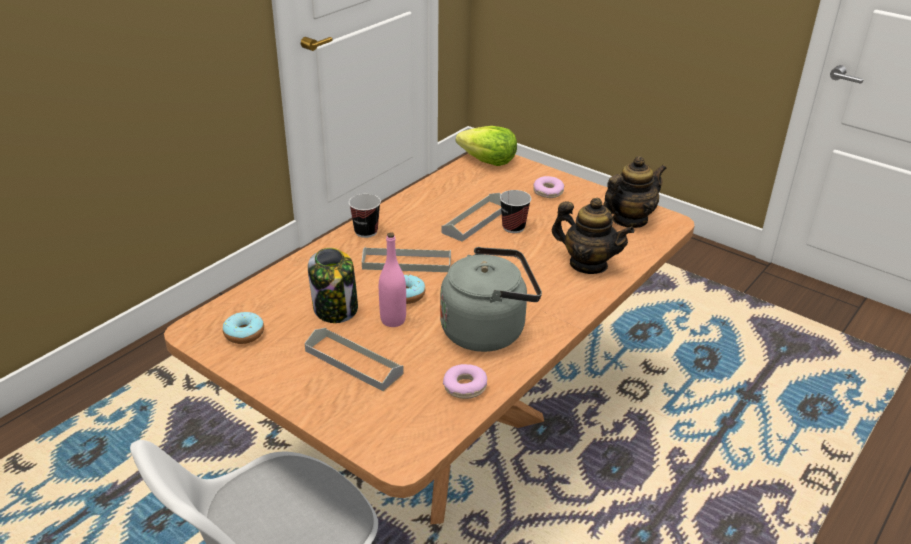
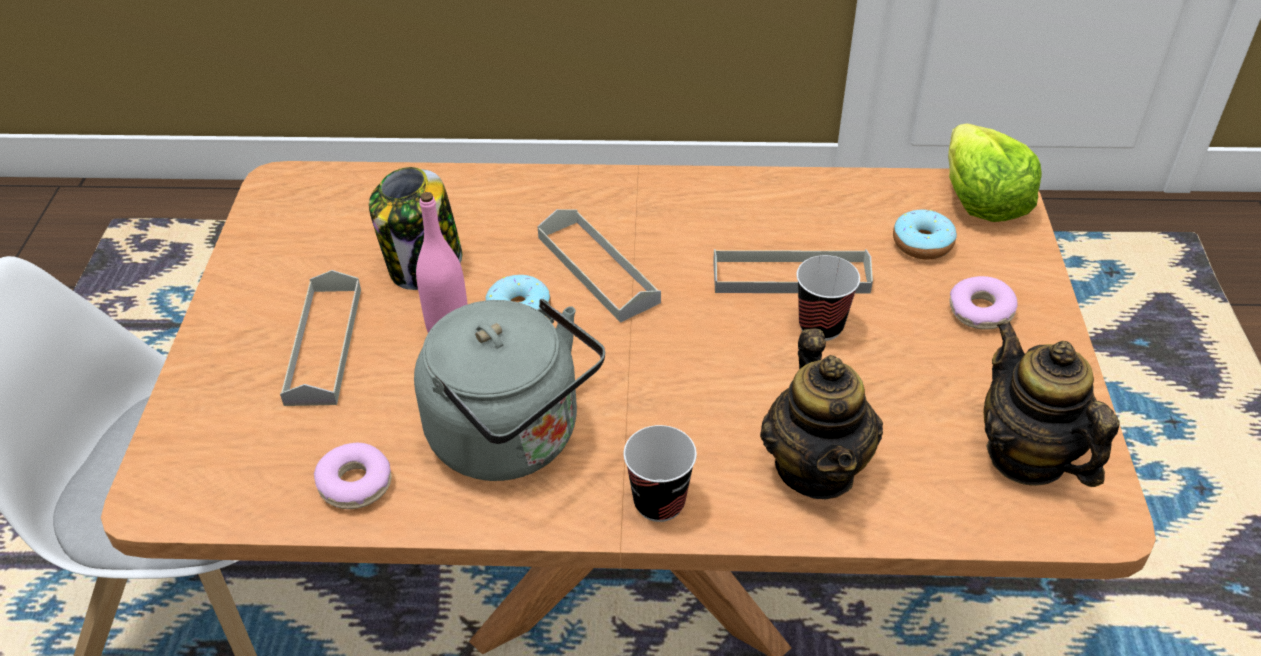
camera: 55 degrees right, 10 degrees up
(244, 334) = (305, 223): donut -> donut (922, 243)
(366, 232) = (631, 192): cup -> cup (659, 502)
(629, 220) = (1027, 456): teapot -> teapot turned 135 degrees counterclockwise

